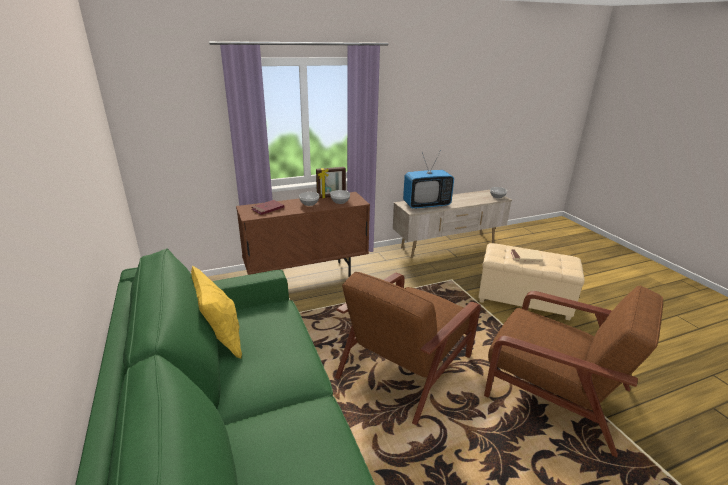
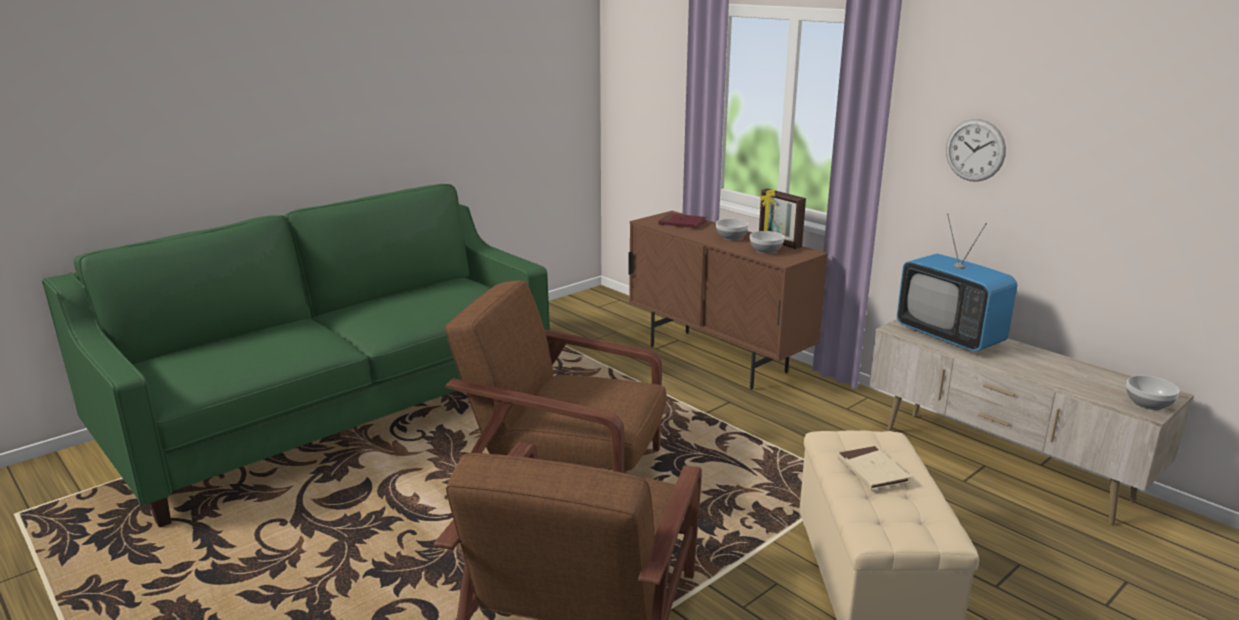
camera: 70 degrees right, 5 degrees down
(221, 340) = (422, 288): yellow pillow -> none
(409, 121) = (975, 150): none -> wall clock

